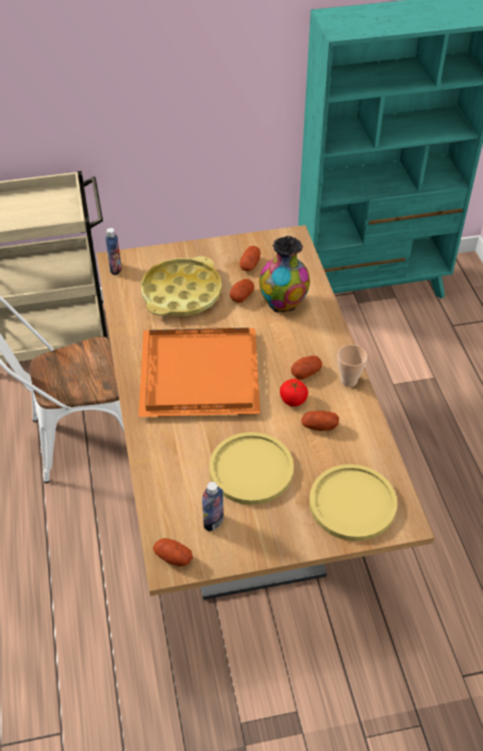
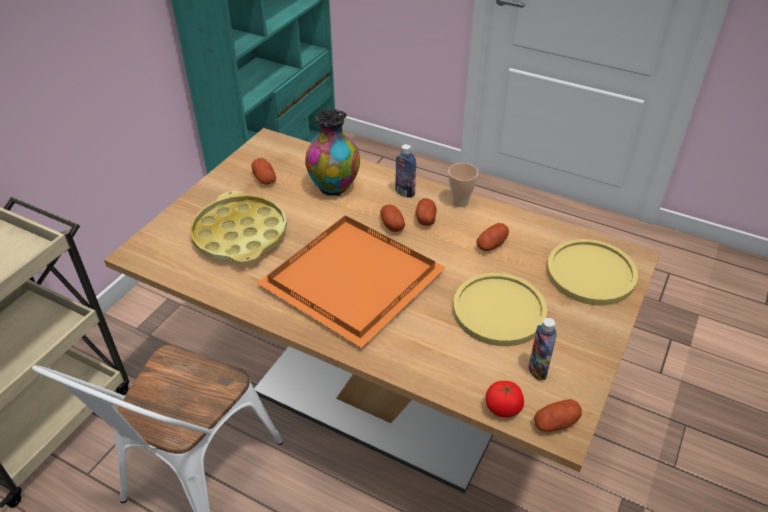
camera: 50 degrees left, 5 degrees down
(115, 269) = (146, 258): bottle -> bottle (405, 192)
(241, 296) = (294, 203): potato -> potato (392, 225)
(293, 400) = (447, 242): tomato -> tomato (502, 408)

